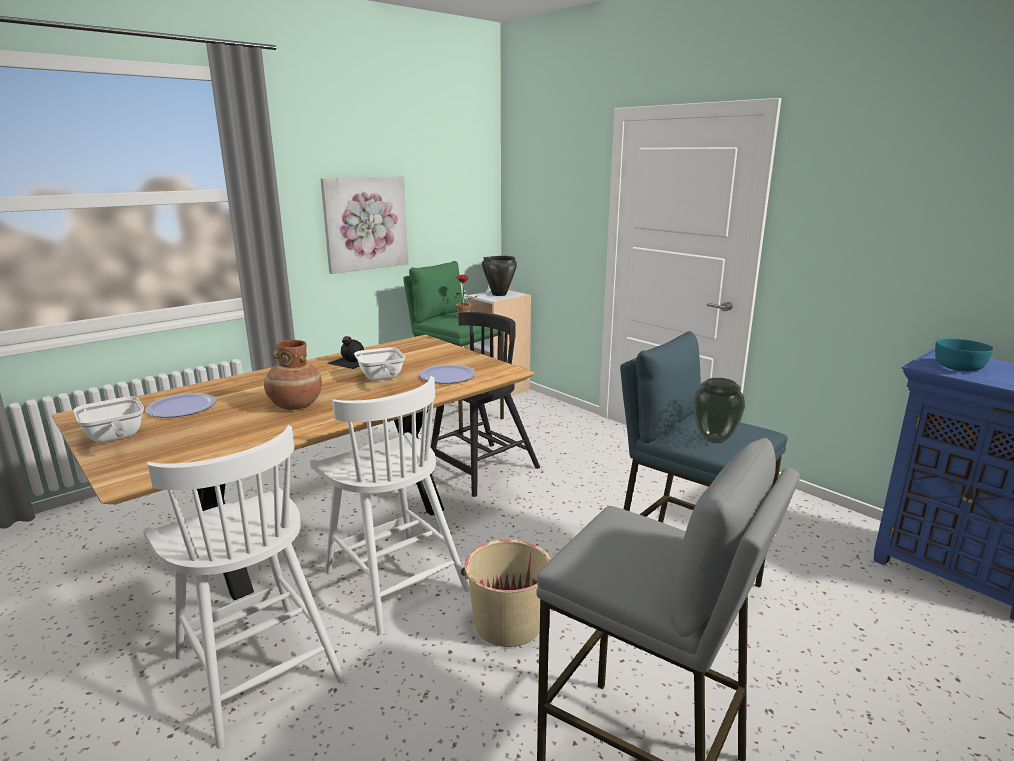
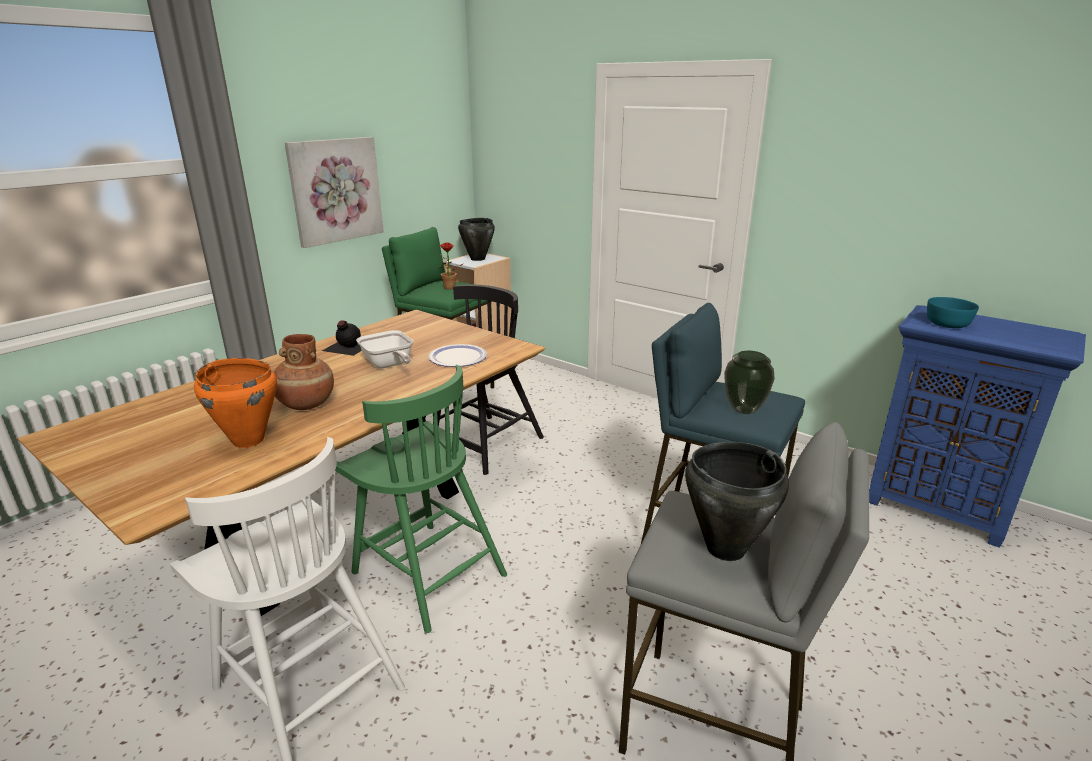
camera: 10 degrees left, 5 degrees up
(115, 438) = (110, 462): frying pan -> none
(182, 407) = (175, 416): plate -> none
(234, 430) = (248, 440): none -> orange cooking pot
(394, 578) = (426, 571): white chair -> green chair
(507, 622) = (553, 604): beige bucket -> none
(642, 561) = (724, 548): none -> black cooking pot

